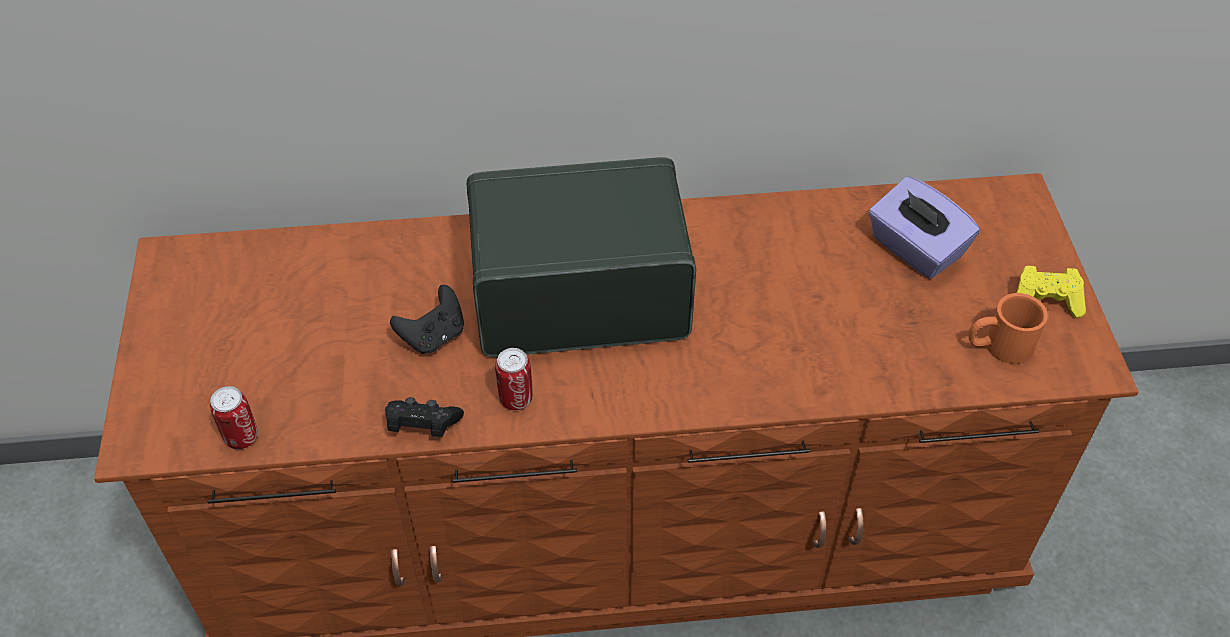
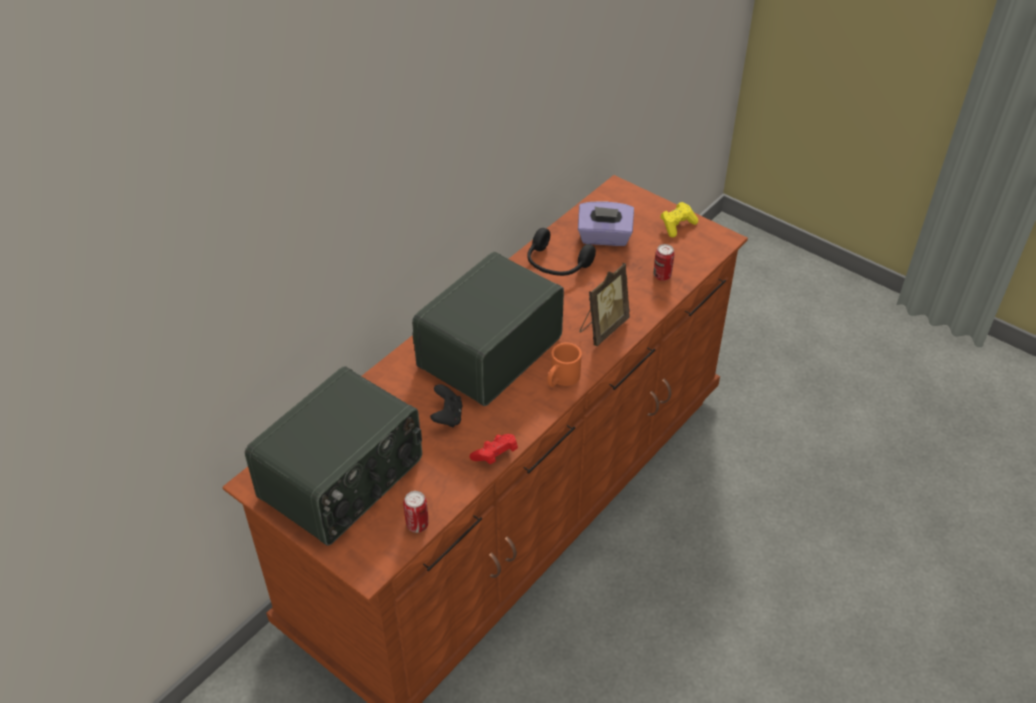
camera: 45 degrees left, 5 degrees down
(244, 322) = (343, 479): none -> radio
(422, 426) = (495, 455): black game controller -> red game controller
(516, 399) = (521, 414): can -> can (662, 276)
(755, 367) = (602, 328): none -> picture frame
(804, 242) = (556, 264): none -> black headphones
(998, 346) = (681, 254): orange mug -> orange mug (561, 379)

